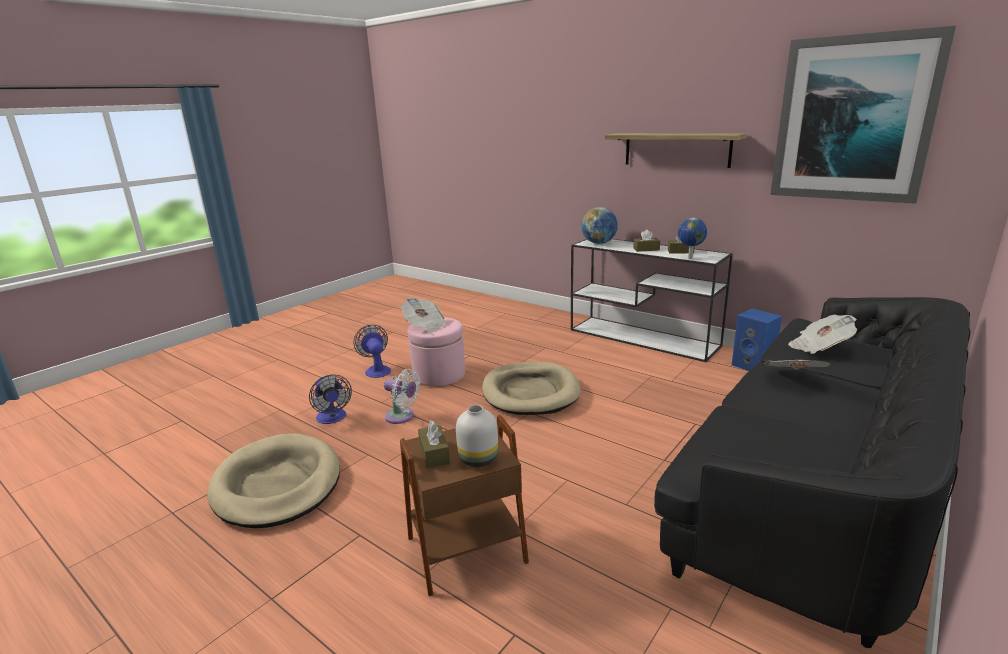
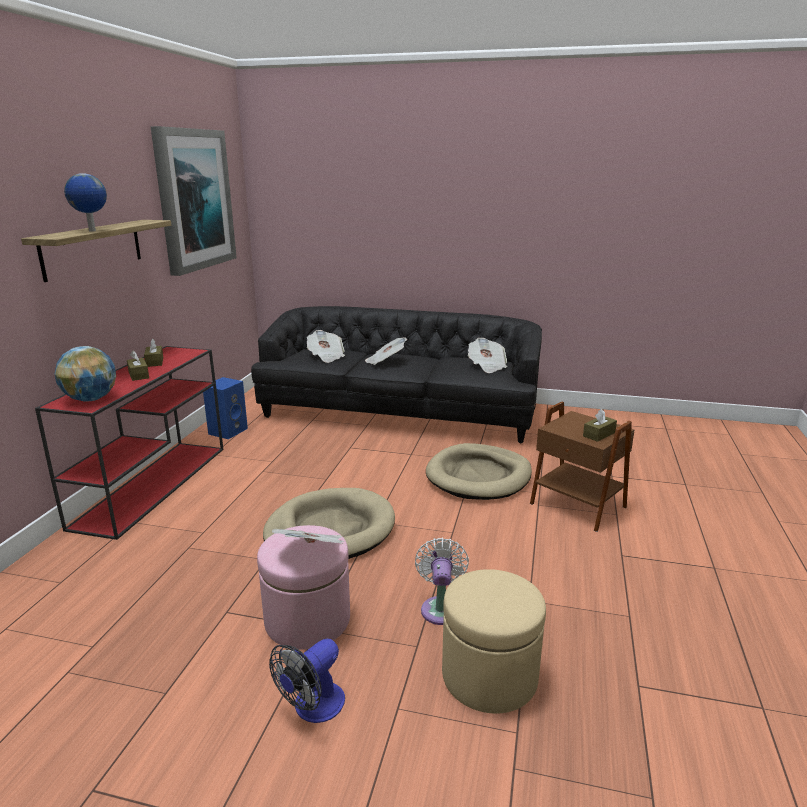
camera: 115 degrees left, 0 degrees up
(277, 485) = (636, 644): beige dog bed -> beige dog bed (479, 476)
(332, 418) = (489, 676): fan -> beige ottoman
(477, 459) = (585, 421): white vase -> none
(644, 338) = (153, 484): white console table -> red console table
(689, 258) = (187, 357): globe -> globe (92, 231)
(760, 453) = (487, 366): none -> newspaper

